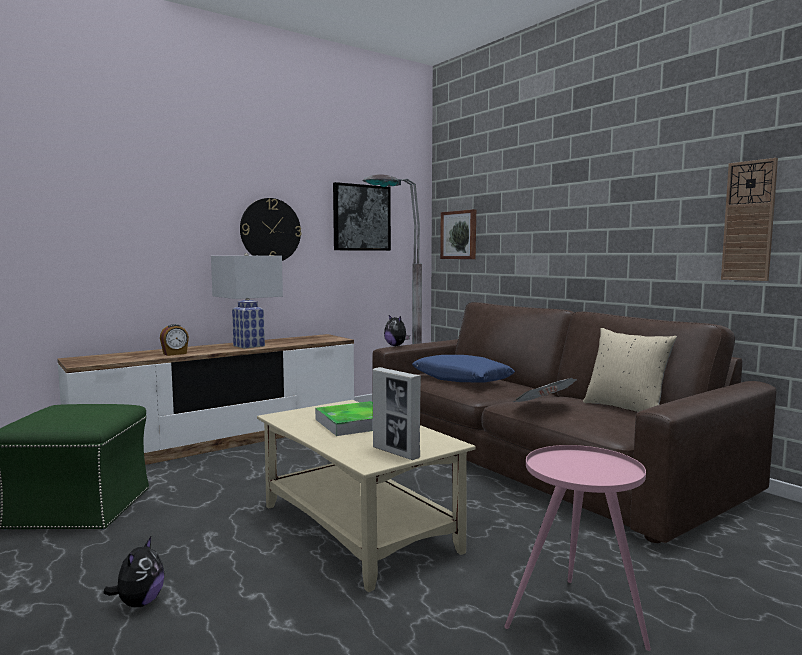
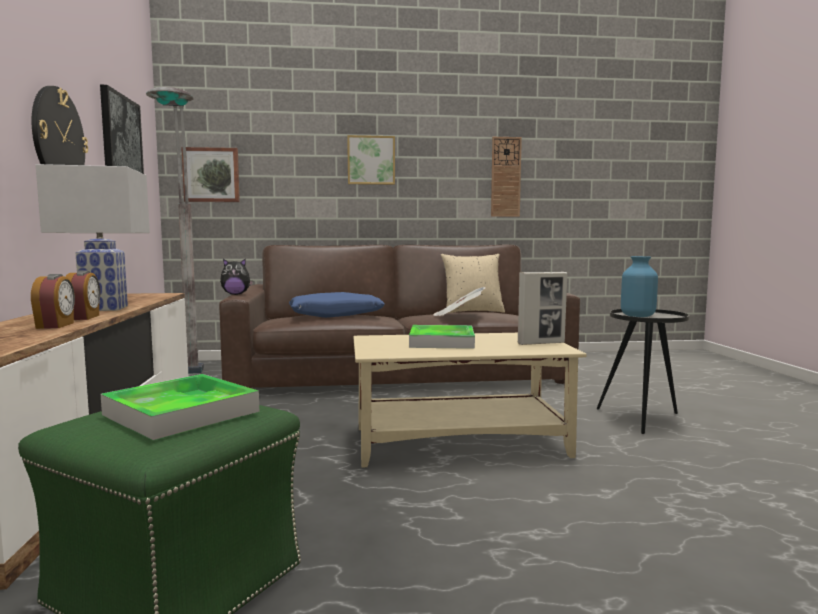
camera: 60 degrees left, 0 degrees up
(73, 414) = (181, 413): none -> tray
(139, 603) = (530, 552): plush toy -> none
(208, 351) = (84, 317): none -> alarm clock
(571, 463) = (637, 316): none -> blue vase
(577, 622) = (643, 418): pink side table -> black side table
(580, 211) = (371, 160): none -> picture

